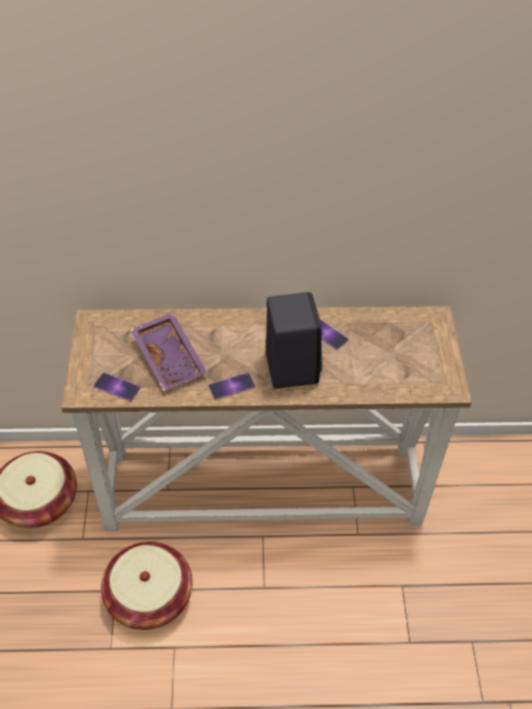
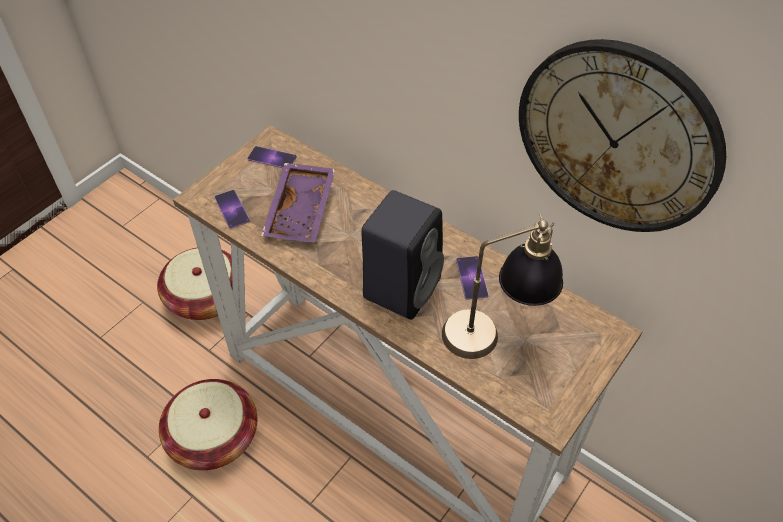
camera: 40 degrees right, 0 degrees up
(231, 386) = (328, 270): phone -> phone (272, 158)
(374, 360) = (494, 334): none -> table lamp
(408, 185) = (617, 138): none -> wall clock

